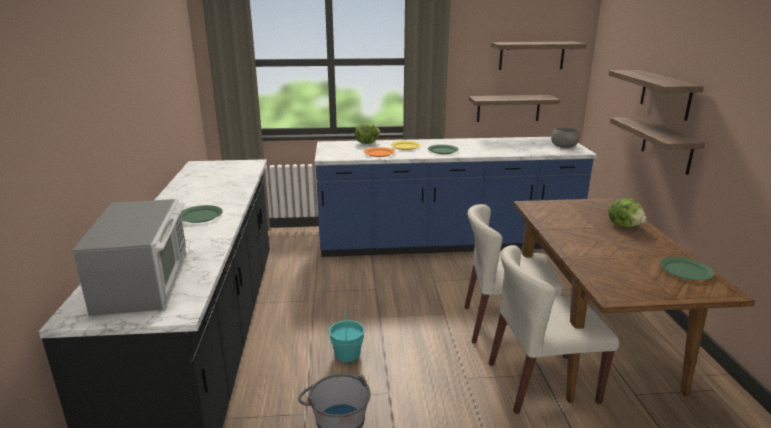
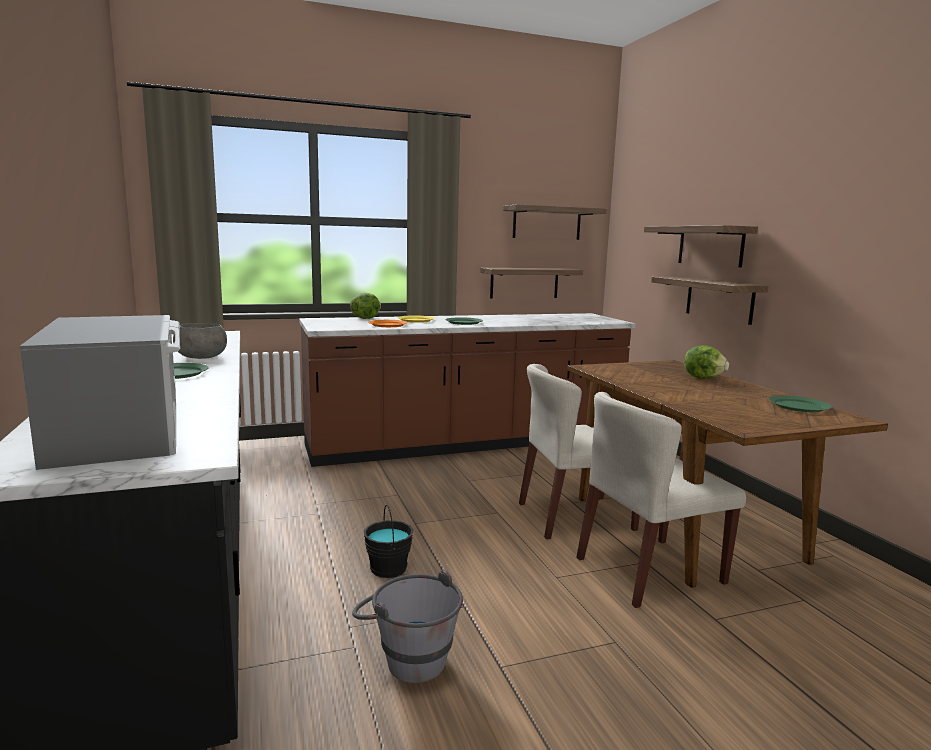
camera: 15 degrees left, 10 degrees down
(347, 354) = (388, 568): turquoise bucket -> black bucket
(446, 243) = (467, 443): blue counter -> brown counter
(564, 146) = (596, 319): grey bowl -> grey bowl (202, 357)

